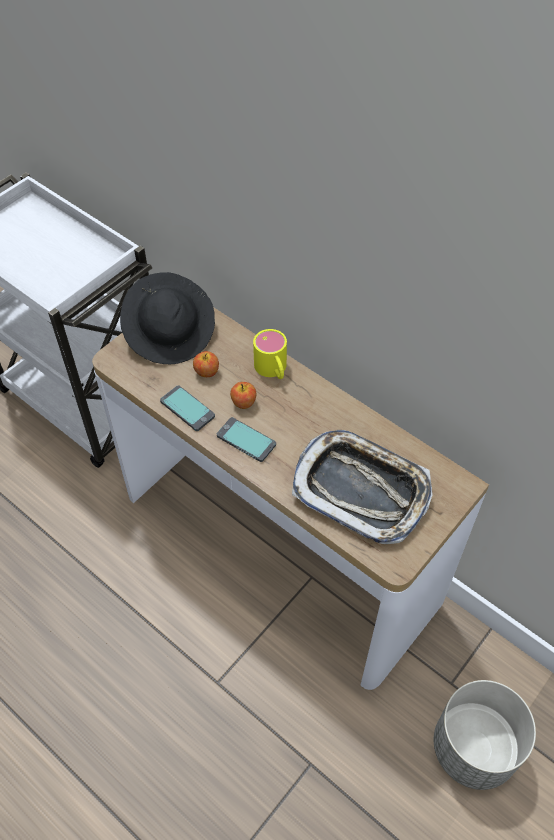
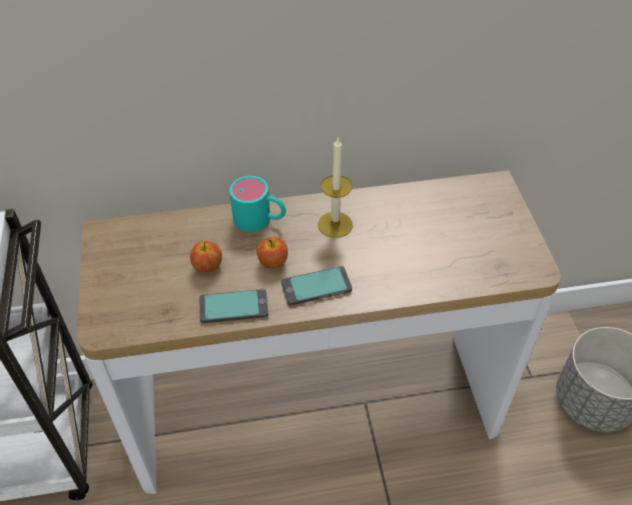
camera: 50 degrees left, 5 degrees down
(171, 333) = (129, 263): black hat -> none
(273, 370) = (260, 220): yellow mug -> turquoise mug
(312, 413) = (335, 224): none -> candle
(361, 490) = (445, 244): tray -> none

